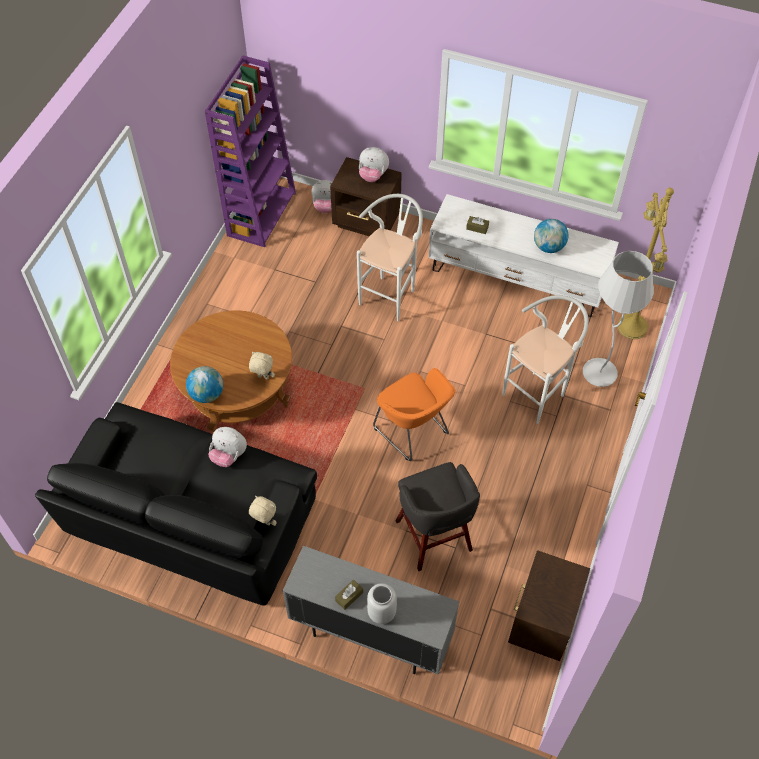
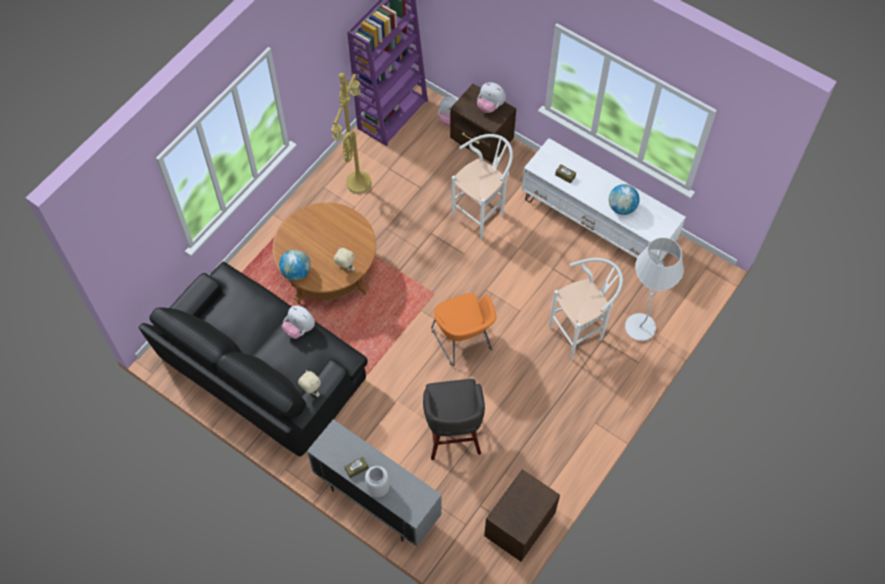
camera: 15 degrees right, 5 degrees up
(630, 326) = (682, 291): yellow floor lamp -> yellow floor lamp (357, 181)

